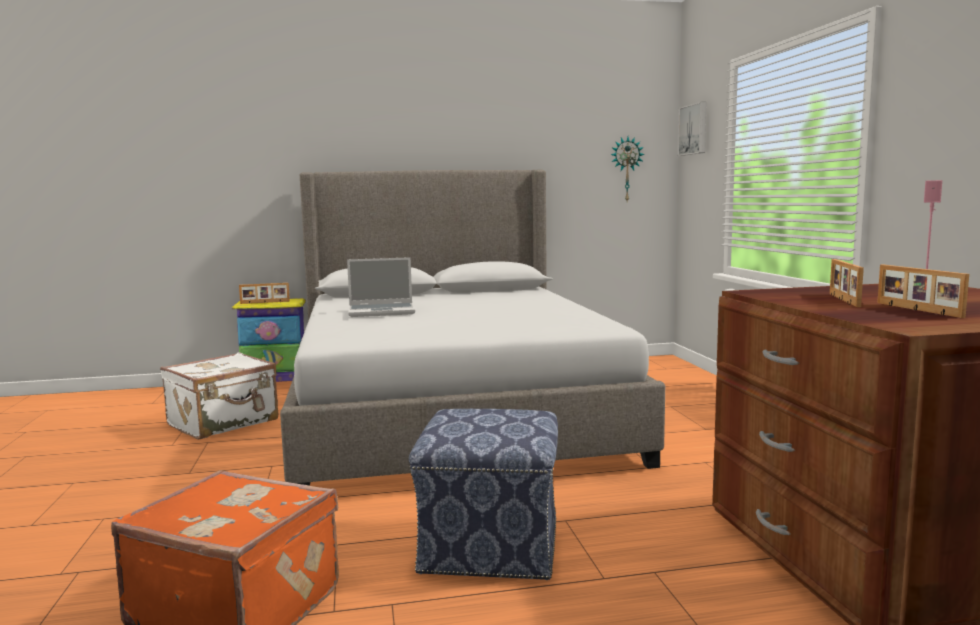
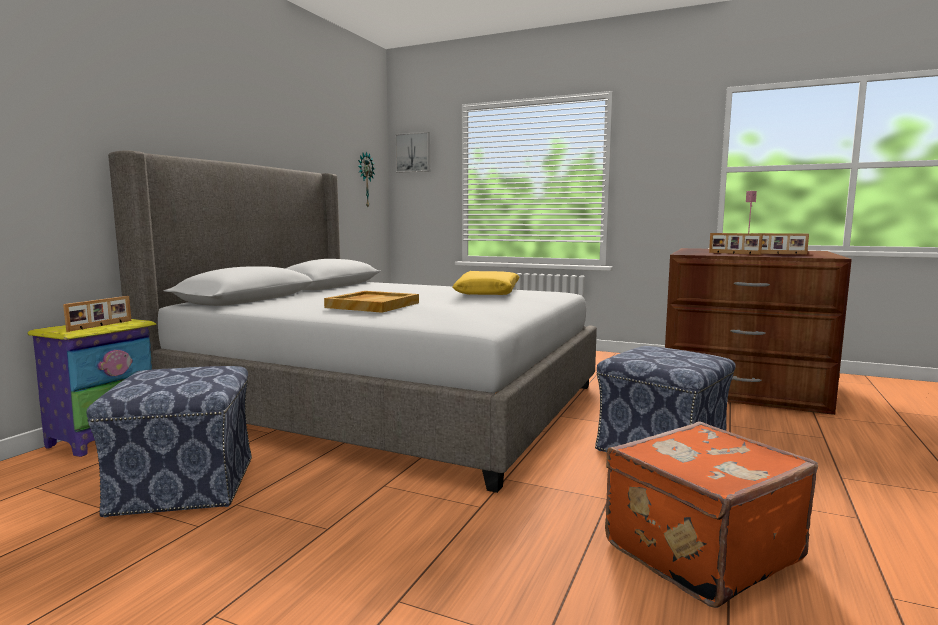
camera: 55 degrees left, 0 degrees up
(224, 423) = (184, 485): white suitcase -> ottoman
(382, 311) = (372, 305): laptop -> beige tray
(542, 316) = (488, 293): none -> yellow pillow

